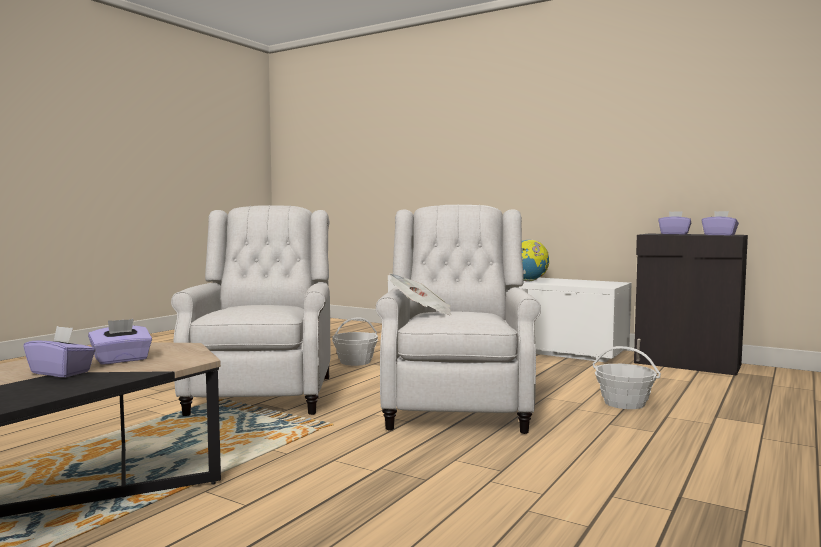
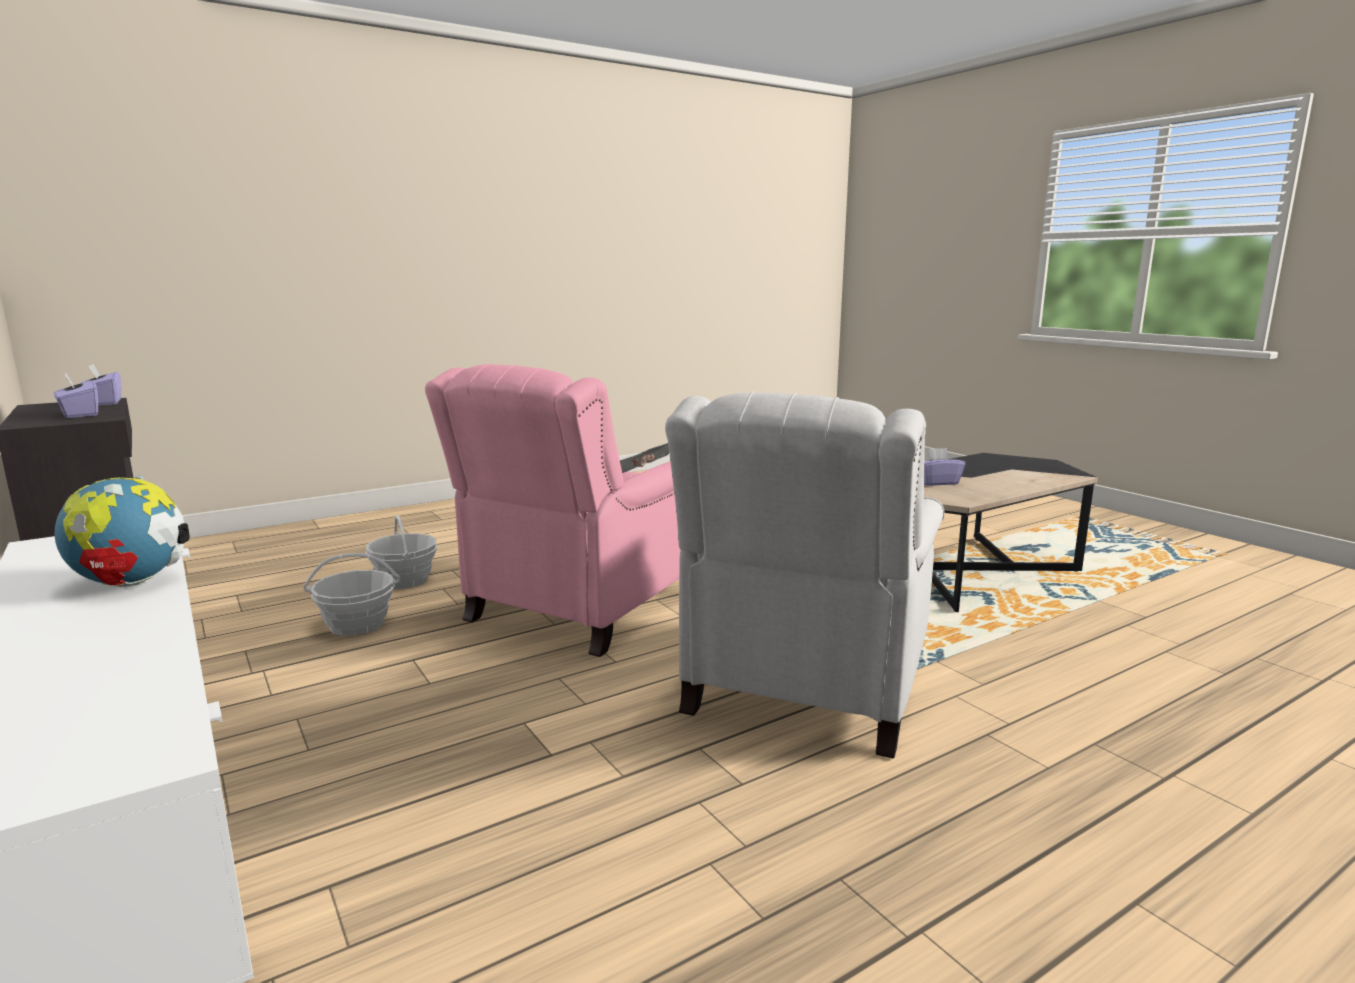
camera: 155 degrees left, 10 degrees up
(61, 372) = (969, 476): purple tissue box -> none
(355, 362) = (577, 774): basket -> basket (357, 625)
(456, 407) = (580, 607): white armchair -> pink armchair

